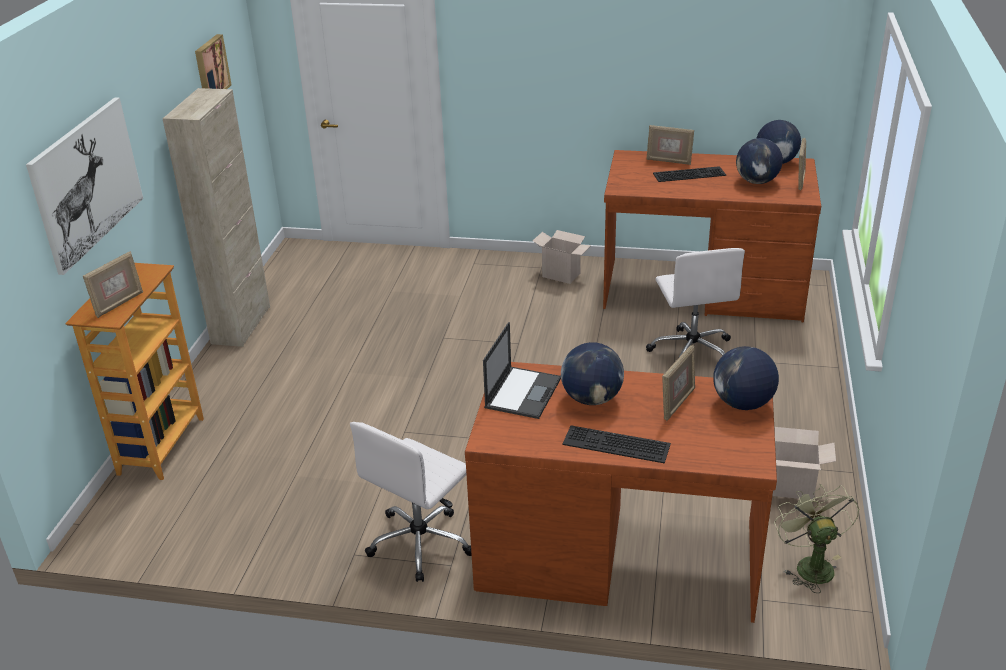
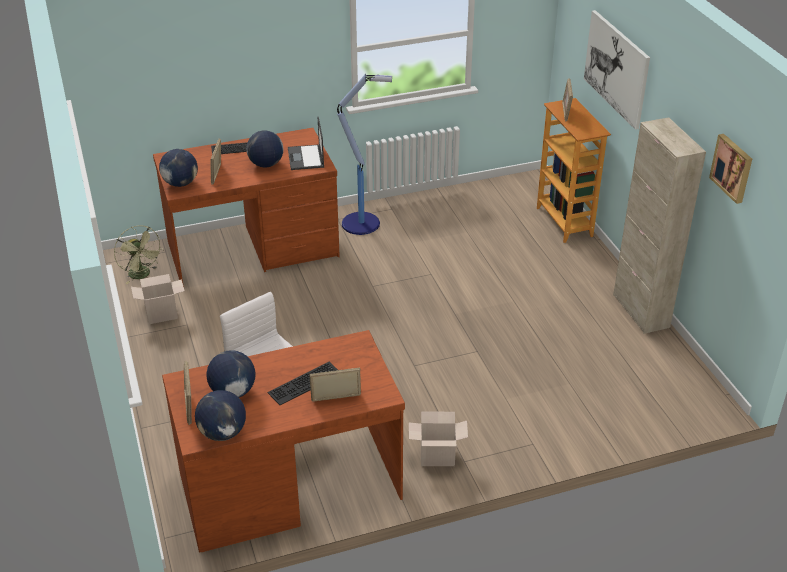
camera: 150 degrees right, 5 degrees up
(421, 542) = (362, 223): white office chair -> floor lamp

